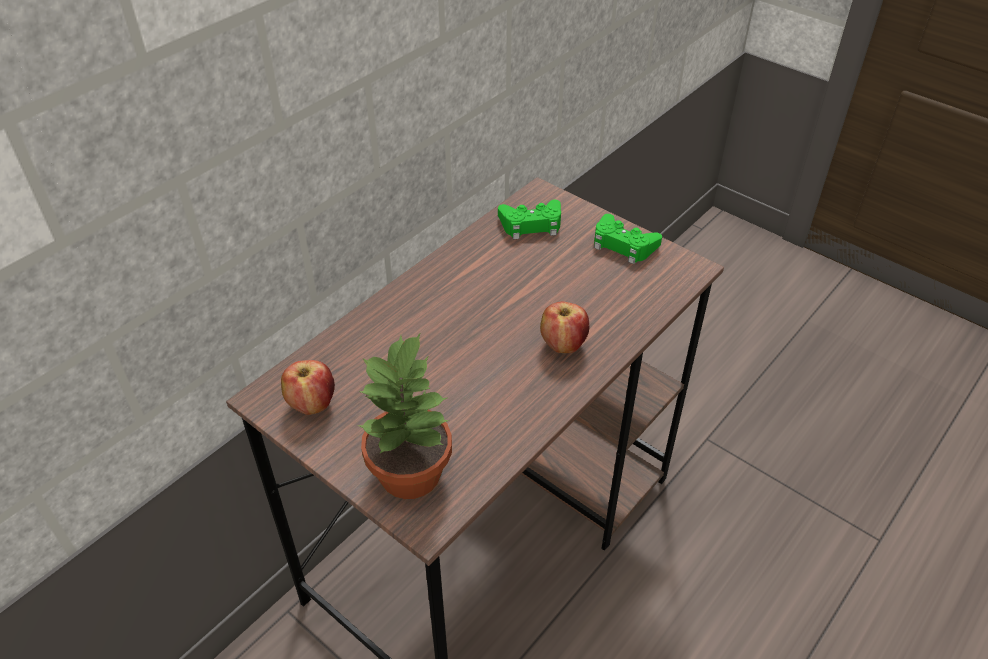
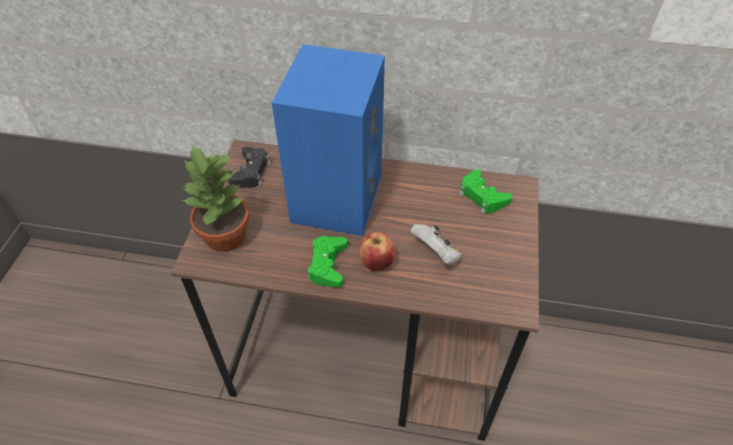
camera: 60 degrees right, 5 degrees up
(312, 404) = (251, 172): apple -> black game controller
(431, 338) = (335, 196): none -> blue speaker
(584, 292) = (436, 254): none -> white game controller
(623, 245) = (507, 256): green game controller -> green game controller (327, 265)

